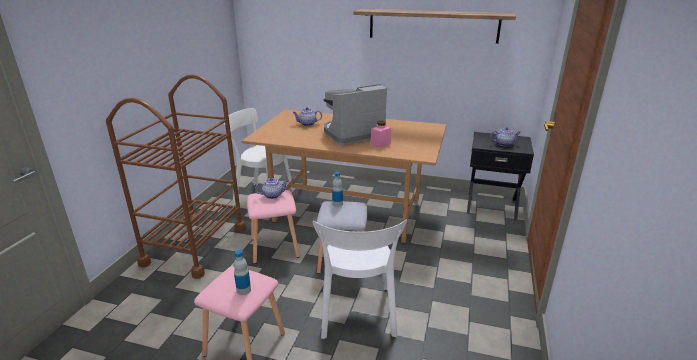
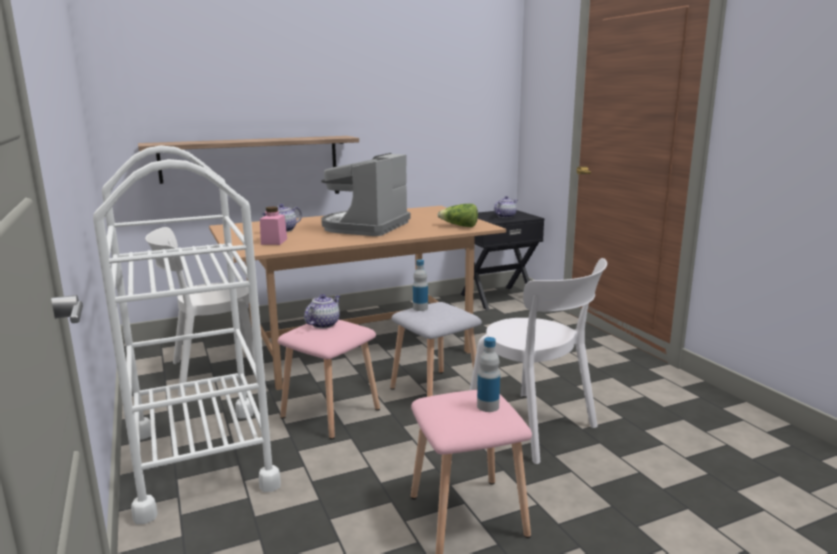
camera: 40 degrees left, 10 degrees down
(195, 246) = (201, 459): brown cart -> white cart
(380, 144) = (417, 228): pink jar -> pink jar (274, 241)
(409, 150) = (459, 226): none -> lettuce
(433, 25) = (398, 87): shelf -> shelf (251, 158)

